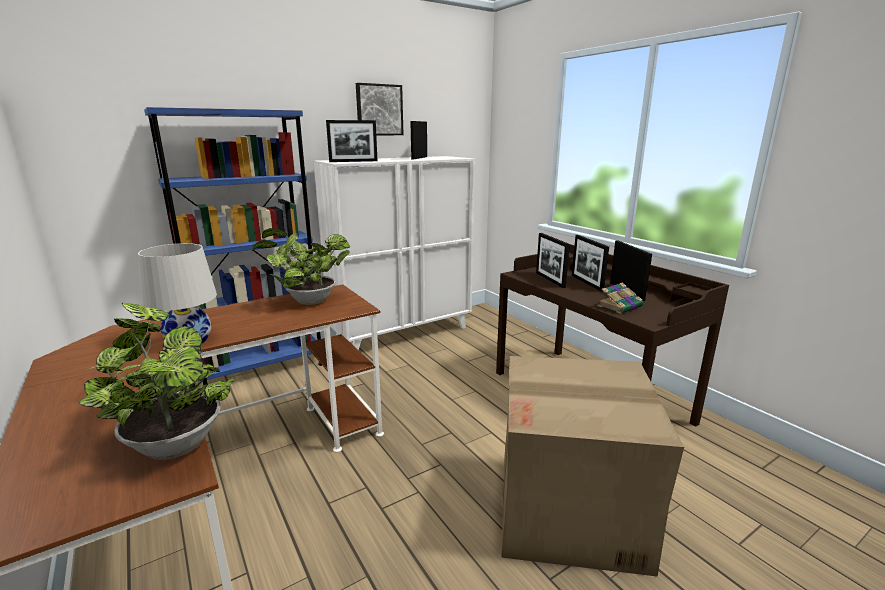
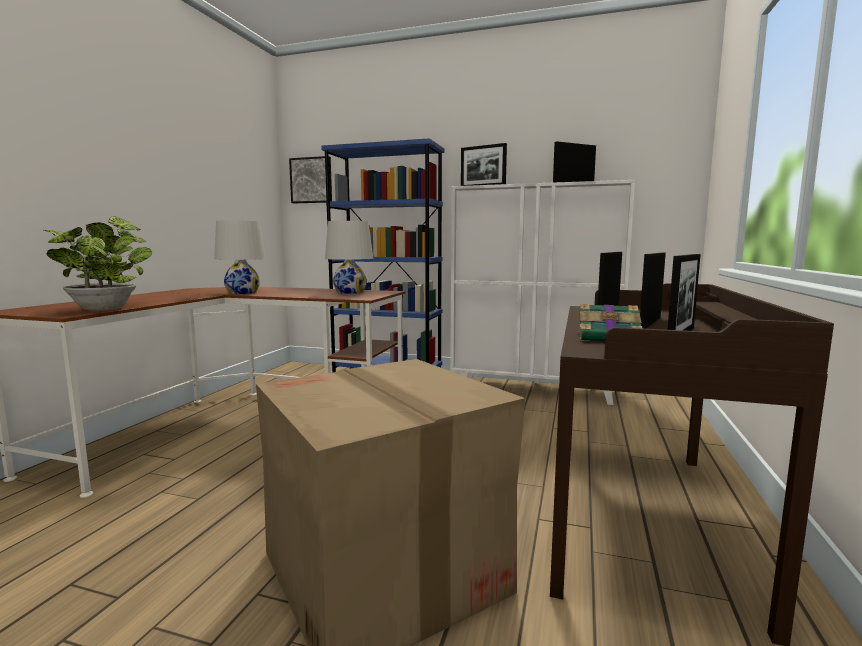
camera: 50 degrees right, 10 degrees down
(307, 301) = (350, 292): potted plant -> white table lamp
(379, 110) = (542, 139): picture -> picture (312, 180)

